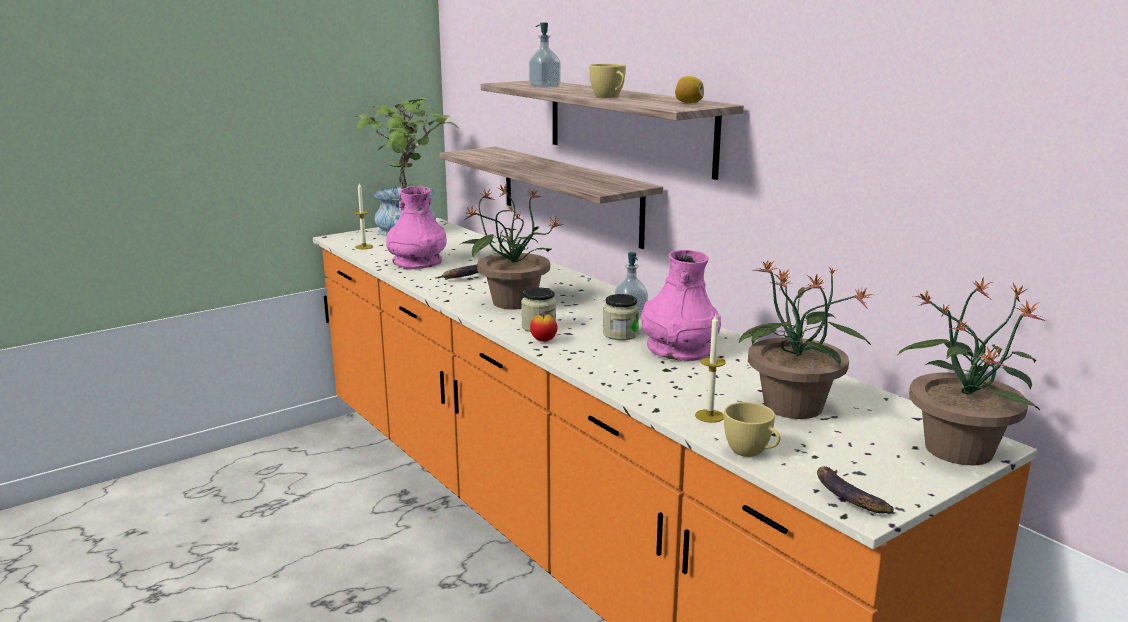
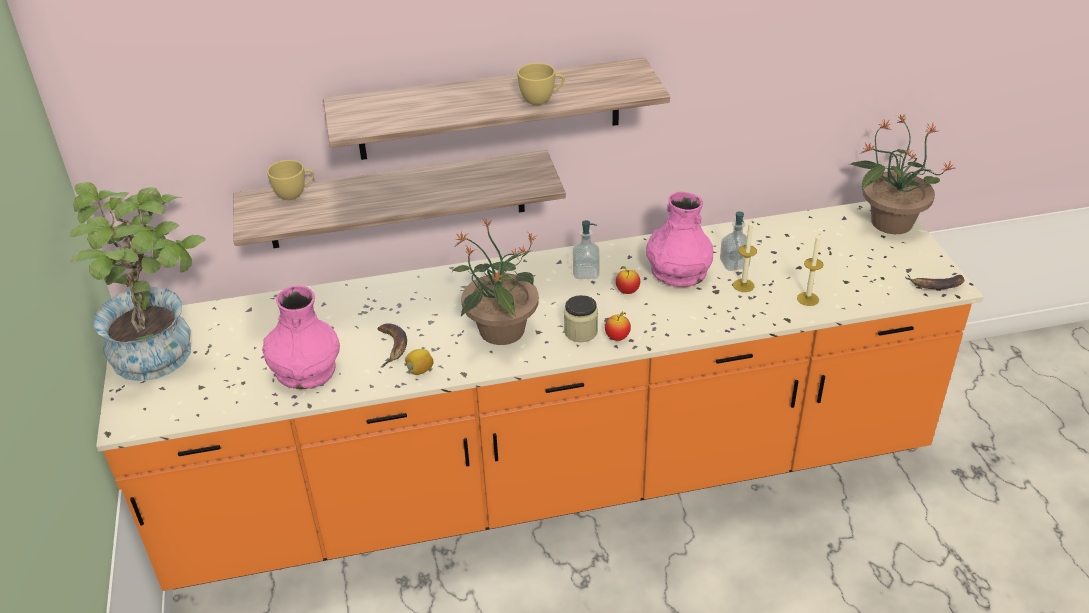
camera: 65 degrees left, 20 degrees up
(364, 247) = (197, 403): candle -> candle (743, 285)
(544, 86) = (410, 111): soap dispenser -> soap dispenser (734, 264)
(620, 334) = (627, 291): jar -> apple
(688, 103) = (617, 76): lemon -> lemon (420, 370)
(751, 452) = (869, 300): yellow cup -> yellow cup (295, 194)
(793, 407) = (808, 258): potted plant -> none

